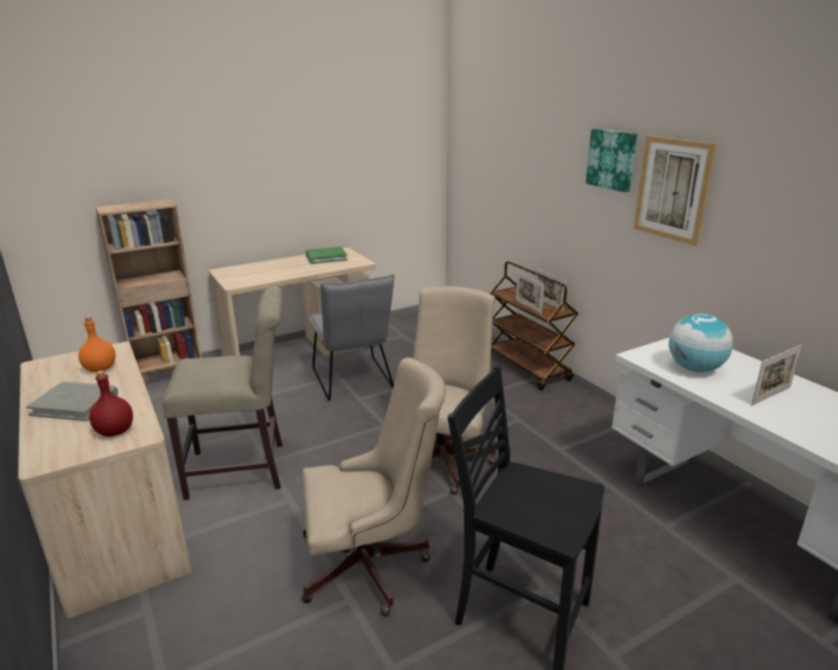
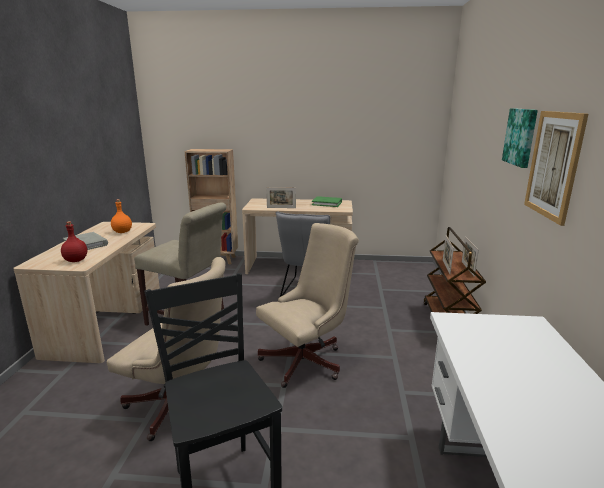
camera: 35 degrees right, 5 degrees down
(695, 369) = (491, 347): globe -> none
(771, 396) = (542, 401): picture frame -> picture frame (281, 208)

